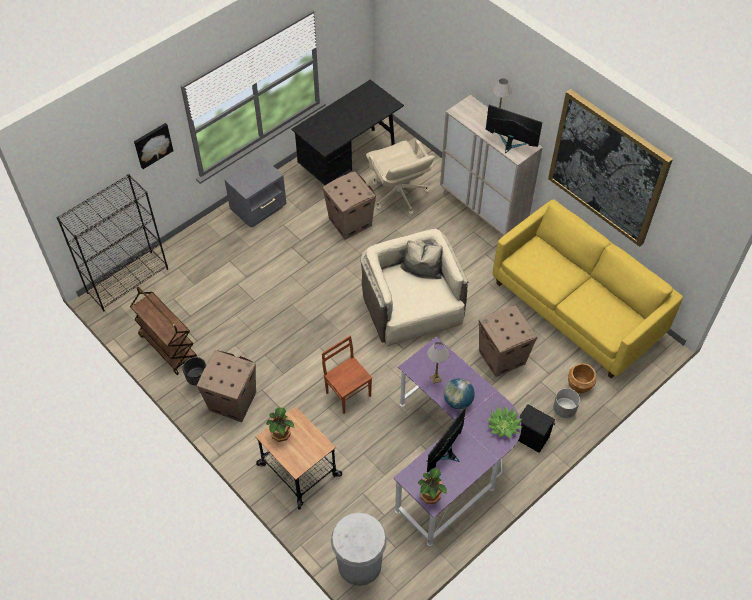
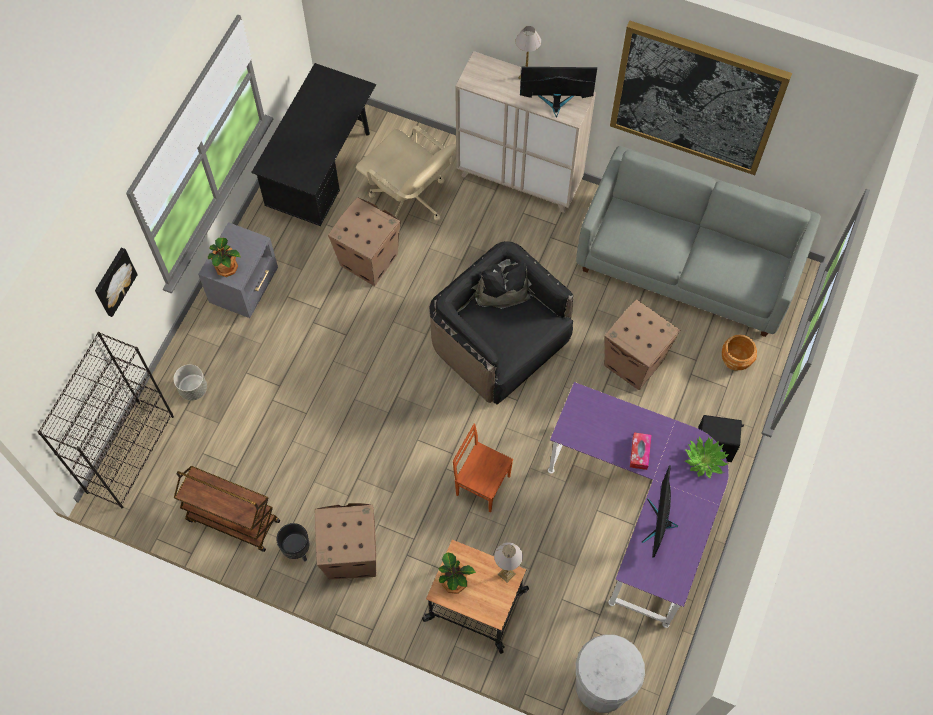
camera: 25 degrees left, 10 degrees up
(412, 307) = (500, 342): beige armchair -> black armchair
(431, 495) = (667, 581): potted plant -> potted plant (227, 267)
(436, 378) = (600, 435): table lamp -> table lamp (506, 573)
(458, 401) = (639, 453): globe -> tissue box
(564, 409) = (733, 397): grey planter -> grey planter (193, 389)
(577, 308) = (688, 265): yellow sofa -> grey sofa

